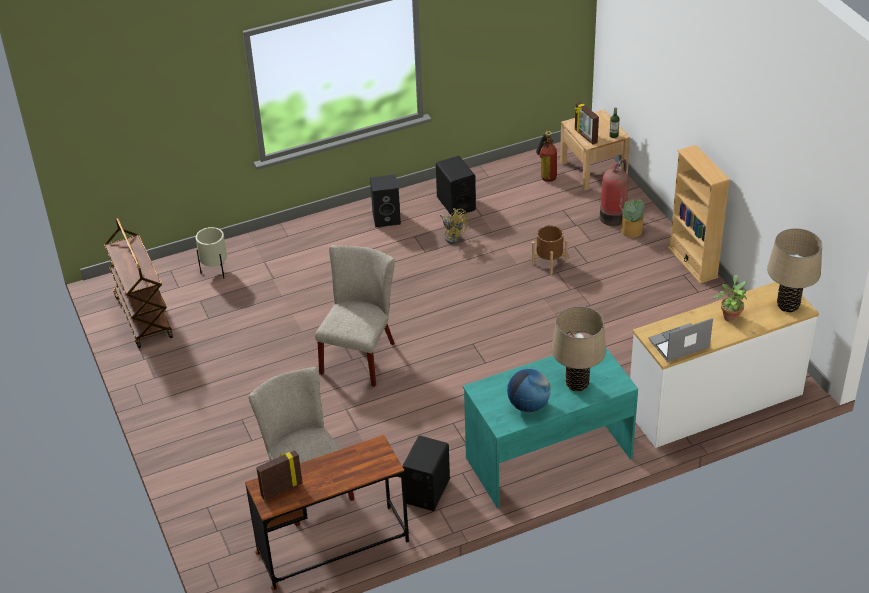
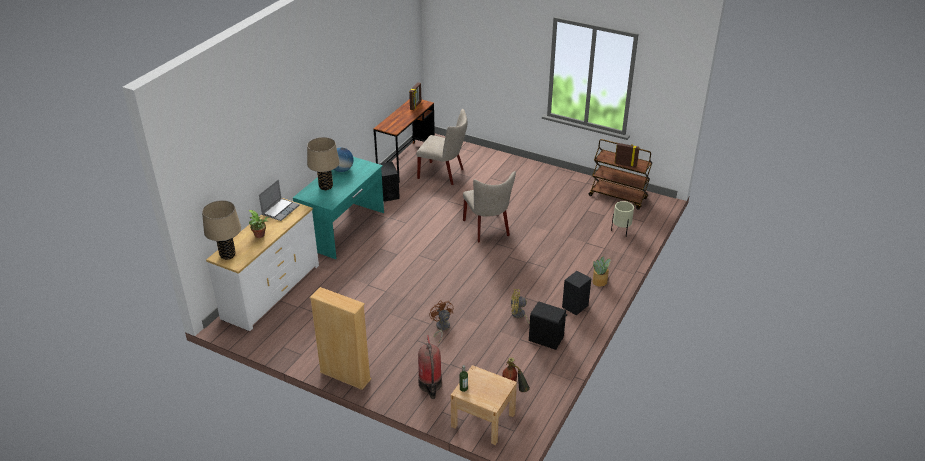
camera: 140 degrees right, 5 degrees down
(549, 262) = (441, 328): brown planter -> brown fan
(585, 136) = (484, 376): picture frame -> picture frame (625, 164)
(631, 231) = (407, 379): potted plant -> potted plant (600, 281)

